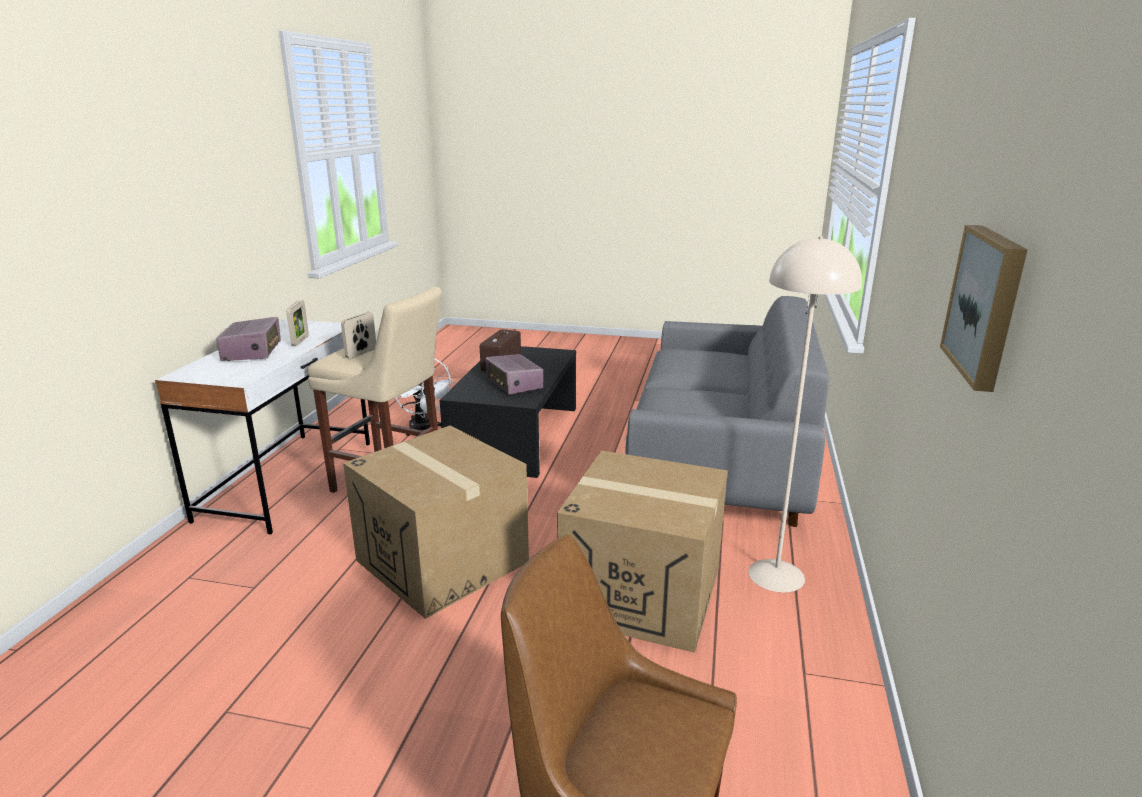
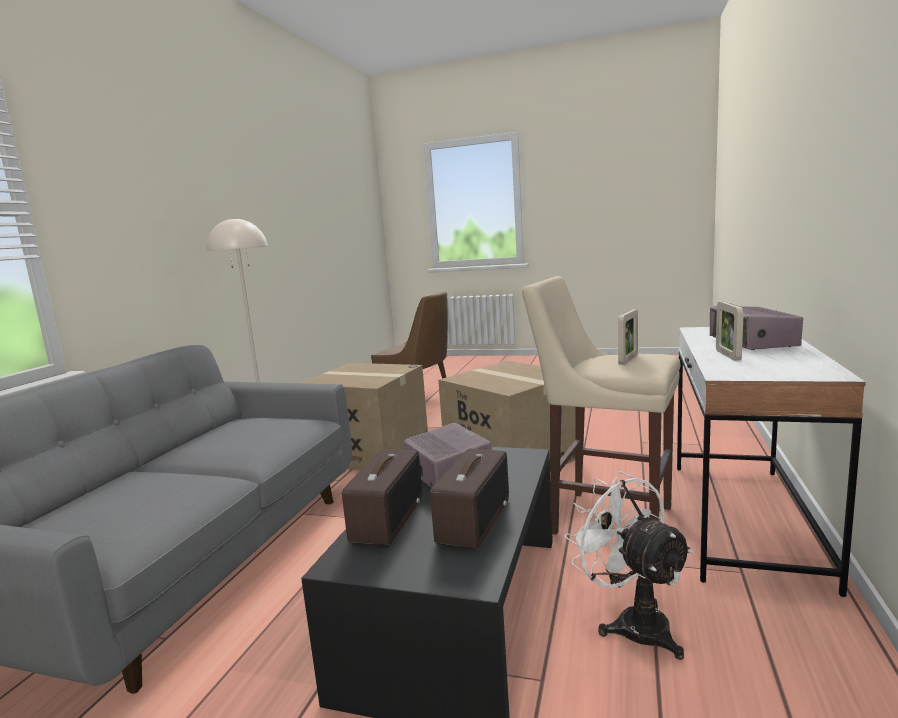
camera: 175 degrees left, 10 degrees down
(547, 366) = (387, 518): none -> radio
(987, 304) = (261, 226): picture -> none

